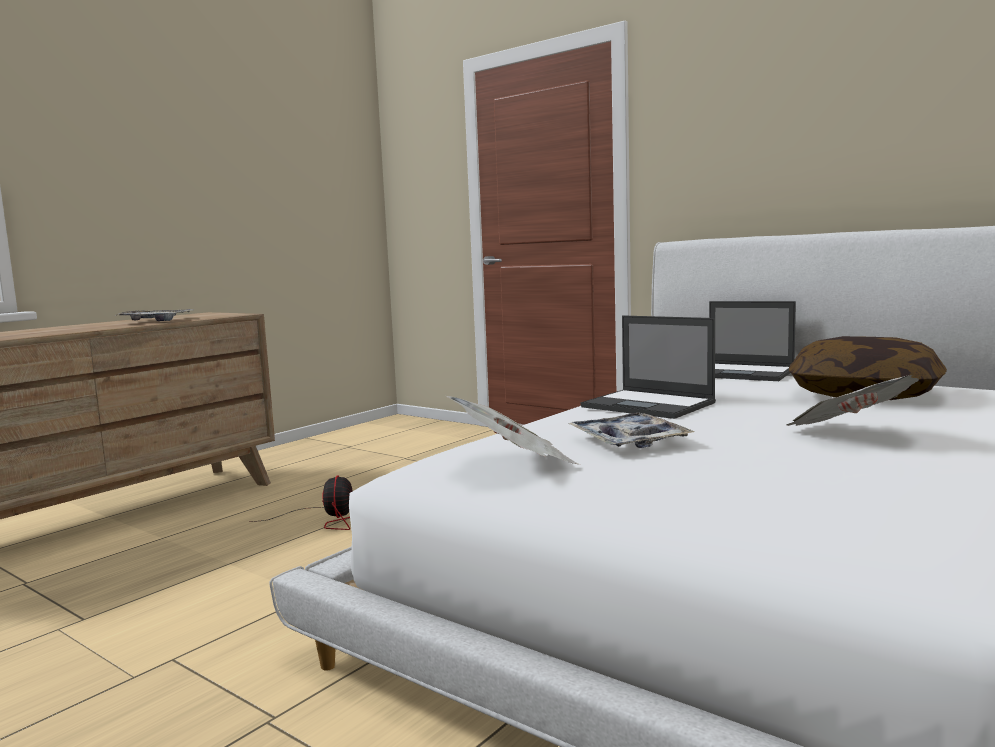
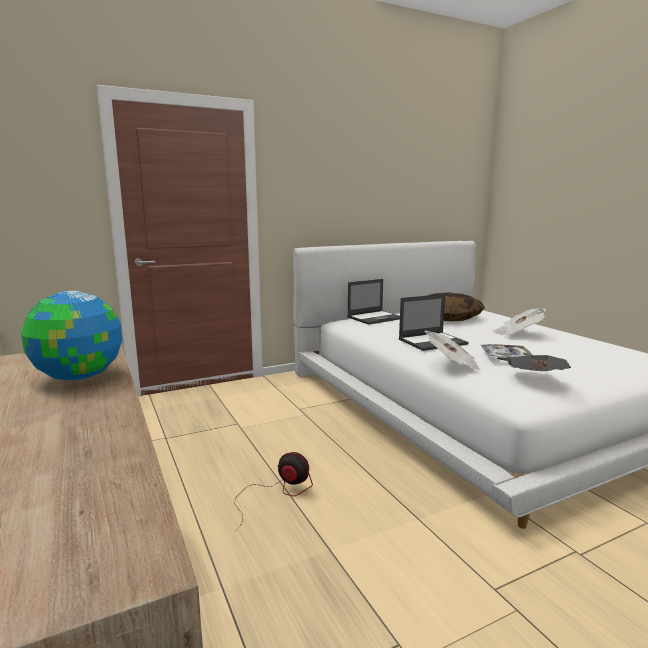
camera: 65 degrees left, 5 degrees up
(156, 321) = (79, 377): tray -> globe
(530, 424) = (452, 365): none -> newspaper

